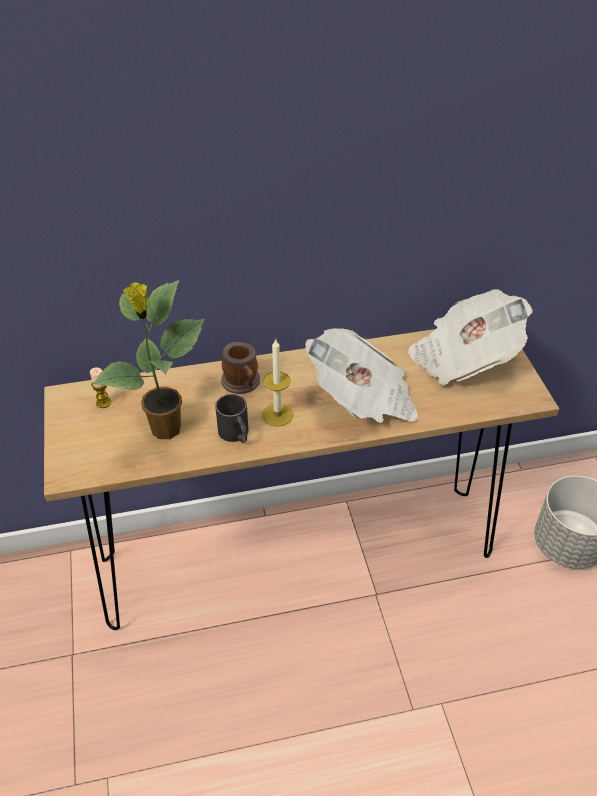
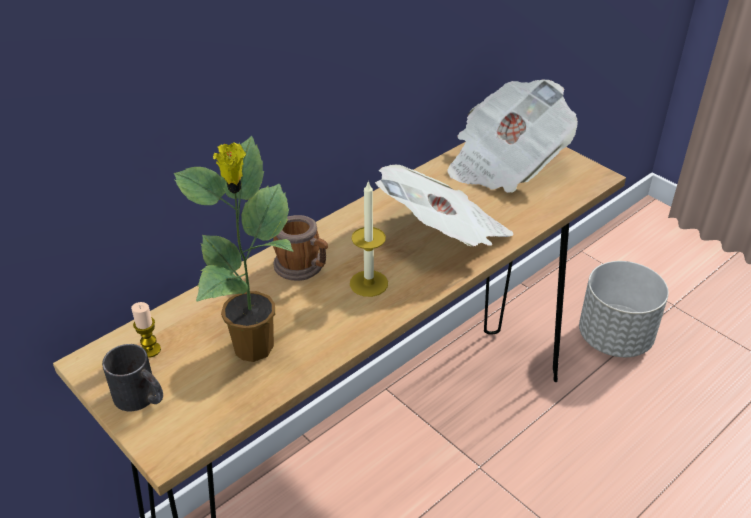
camera: 30 degrees left, 5 degrees down
(236, 434) = (341, 321): black mug -> black mug (141, 398)

